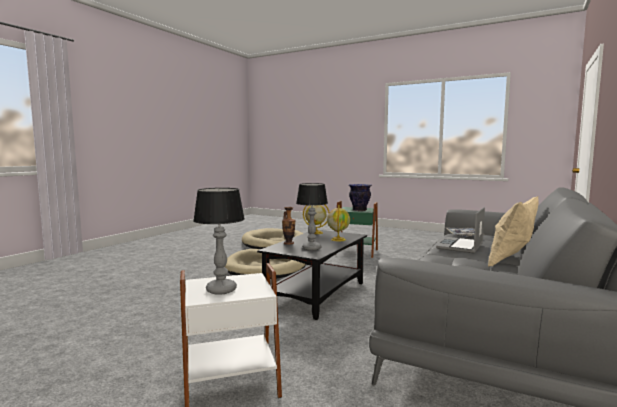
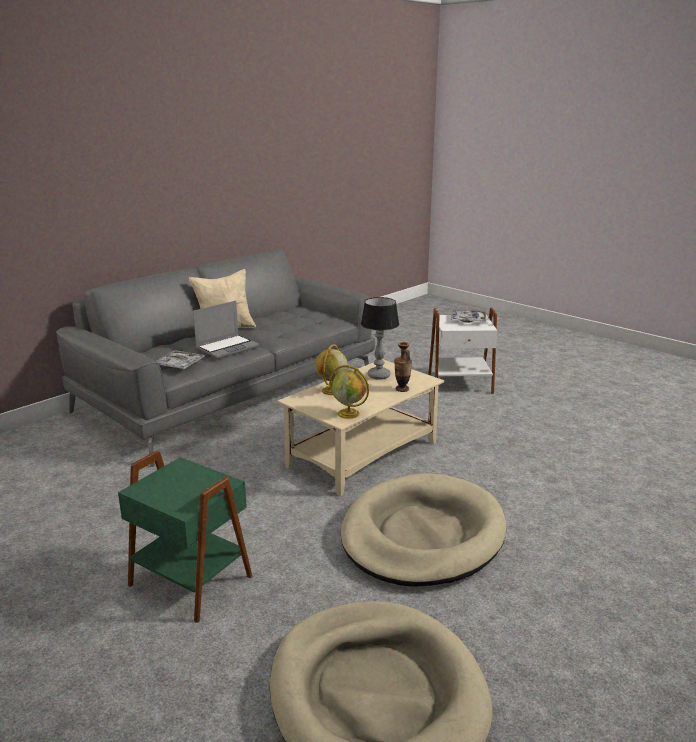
camera: 165 degrees left, 15 degrees up
(221, 290) = (468, 320): table lamp -> tray
(316, 294) = (363, 454): black coffee table -> beige coffee table
(359, 210) = (184, 478): vase -> none

